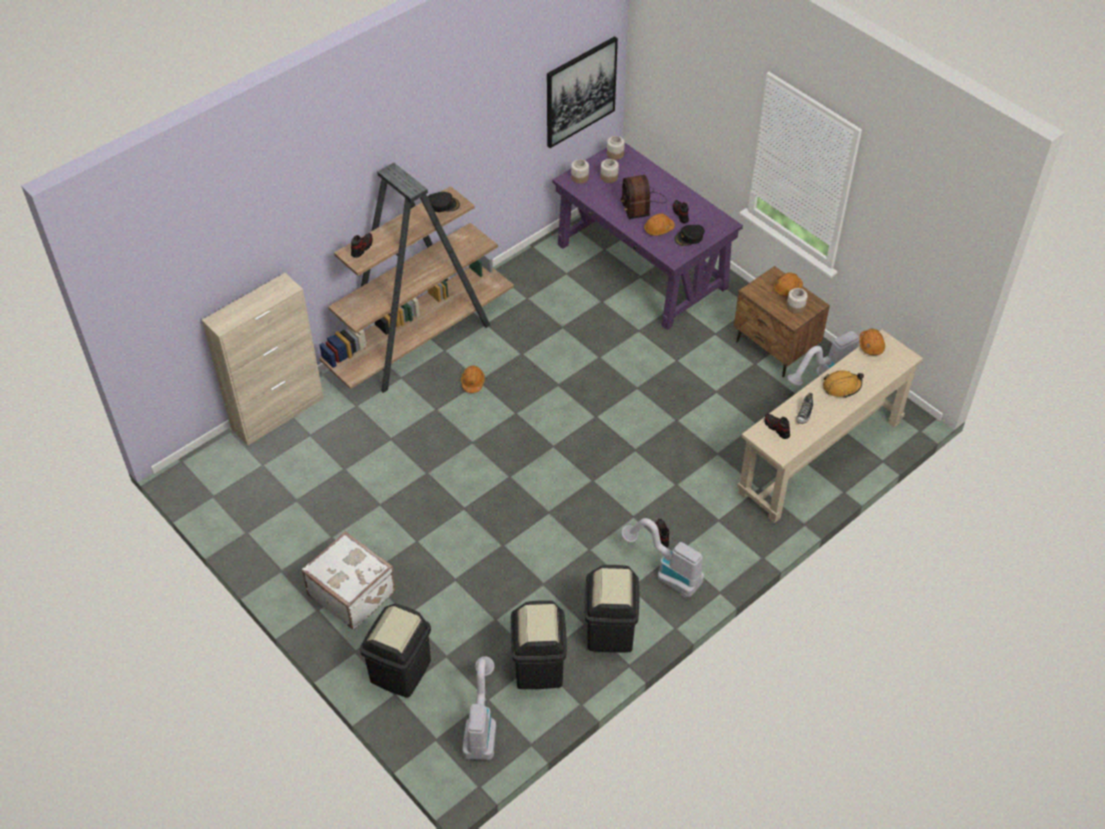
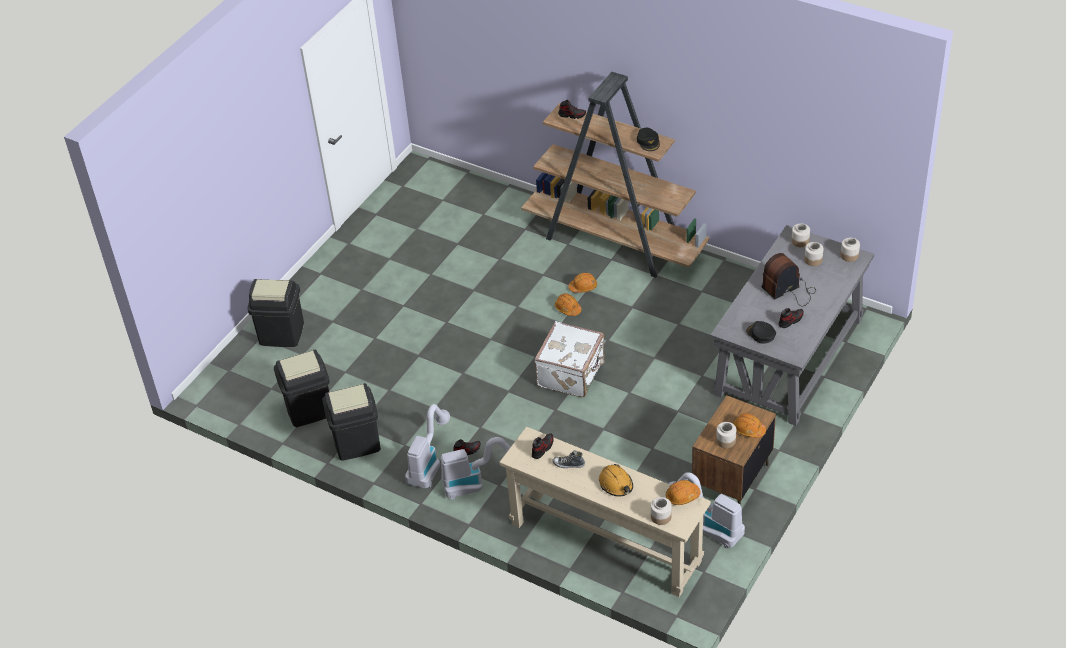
camera: 75 degrees right, 5 degrees down
(278, 413) = (497, 190): beige cabinet -> none
(352, 592) = (342, 286): white suitcase -> white suitcase (572, 373)
(481, 724) = (248, 391): vacuum cleaner -> vacuum cleaner (477, 483)
(580, 91) = (844, 174): picture -> none
(642, 266) = (789, 356): purple desk -> grey desk
(658, 229) = (760, 311): orange hard hat -> orange hard hat (568, 308)
(891, 367) = (660, 517): none -> jar

